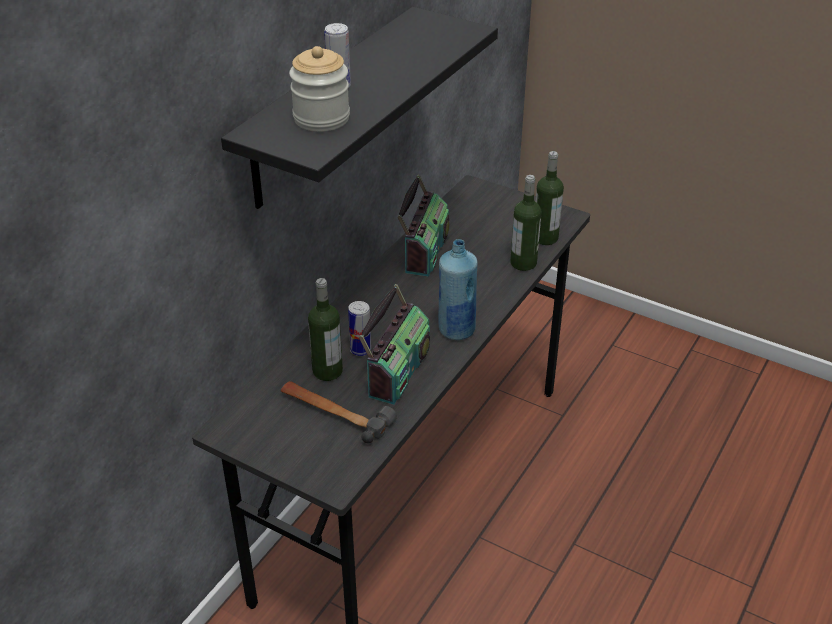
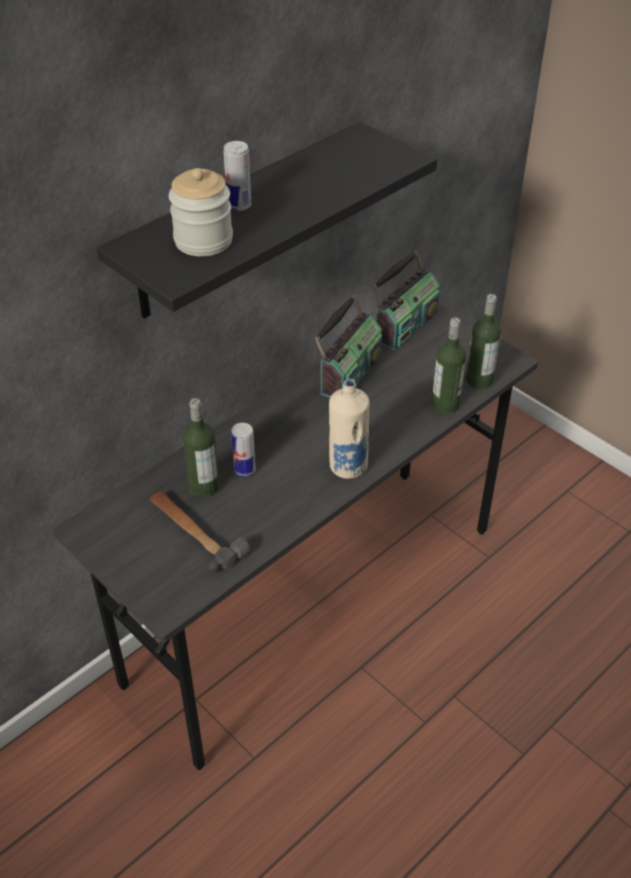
camera: 15 degrees right, 5 degrees up
(396, 370) = (271, 499): radio -> radio (404, 325)
(456, 330) = (347, 467): blue bottle -> beige bottle

